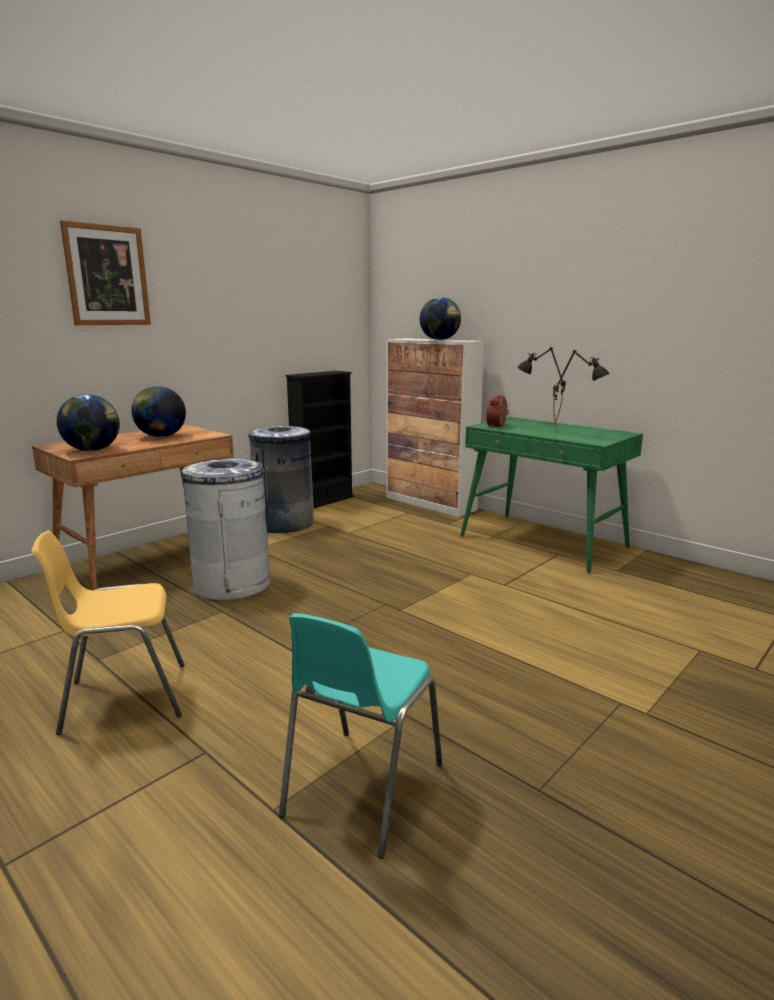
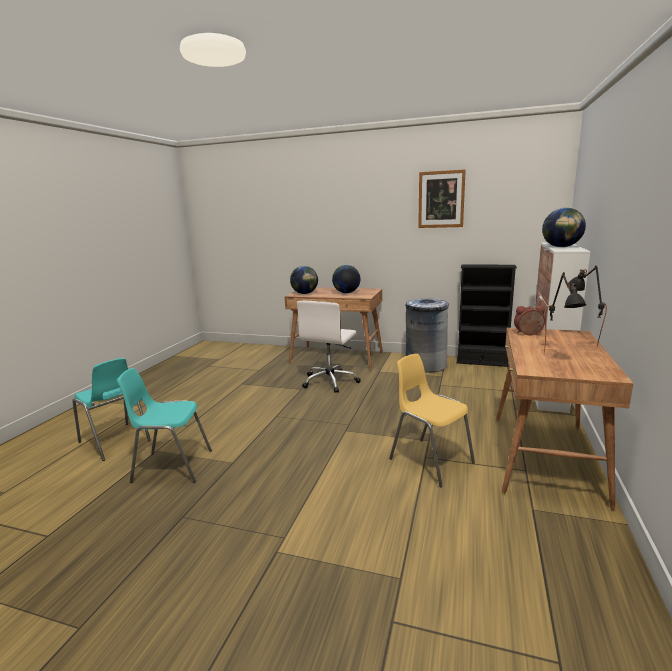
camera: 65 degrees right, 0 degrees up
(107, 275) = (346, 203): picture -> picture (441, 199)
(124, 698) = (217, 398): yellow chair -> yellow chair (430, 460)
(143, 888) = (115, 442): none -> turquoise chair
(232, 584) = (330, 381): grey trash can -> white office chair
(543, 541) = (545, 457): green desk -> brown desk

